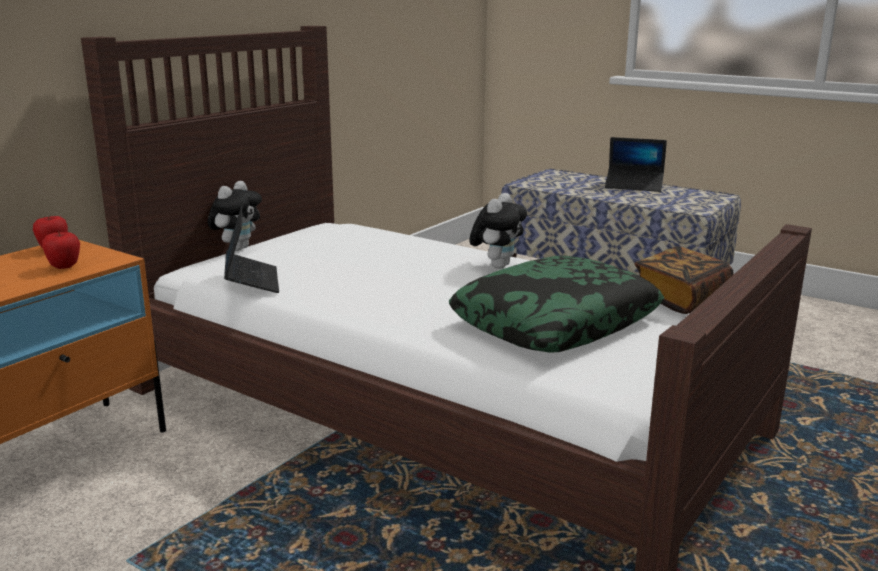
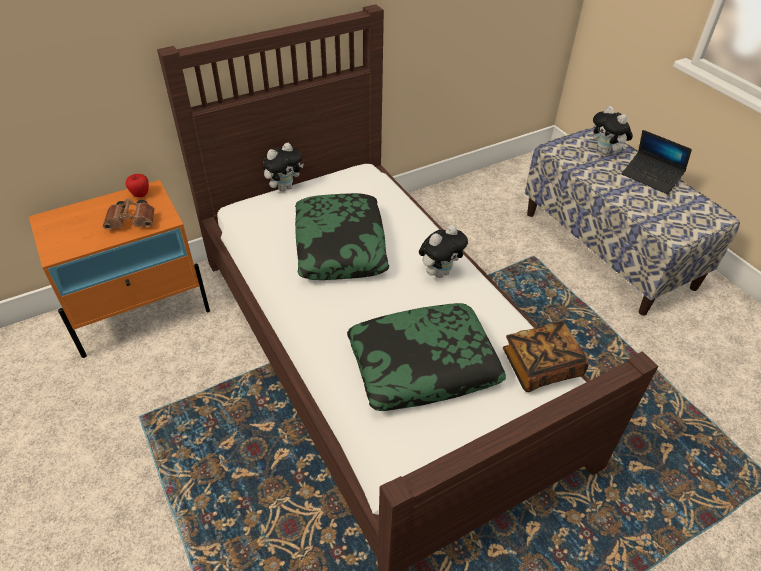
camera: 25 degrees right, 25 degrees up
(64, 267) = (133, 222): apple -> brown binoculars
(252, 281) = (263, 240): laptop -> none
(359, 269) = (340, 246): none -> pillow
(574, 180) = (606, 152): none -> plush toy

